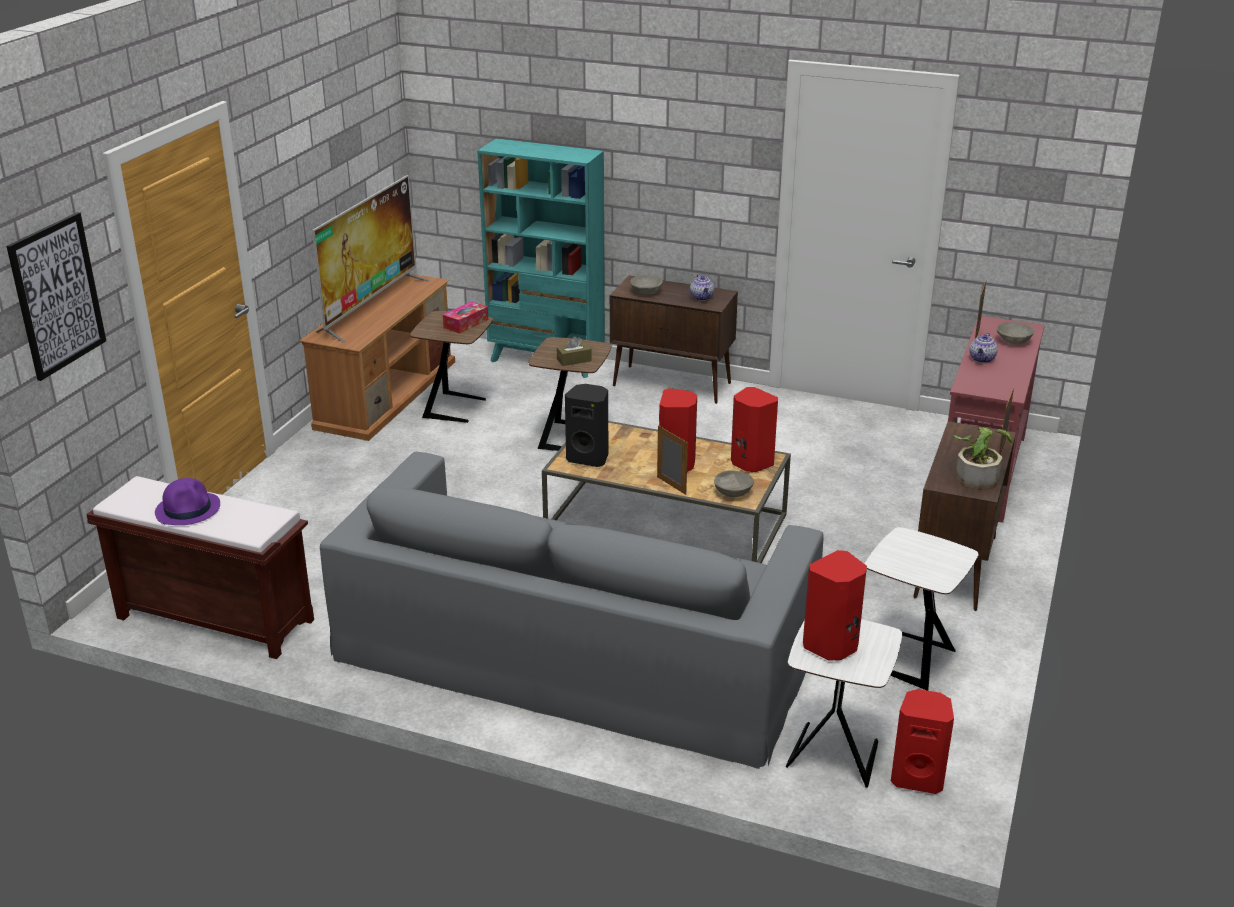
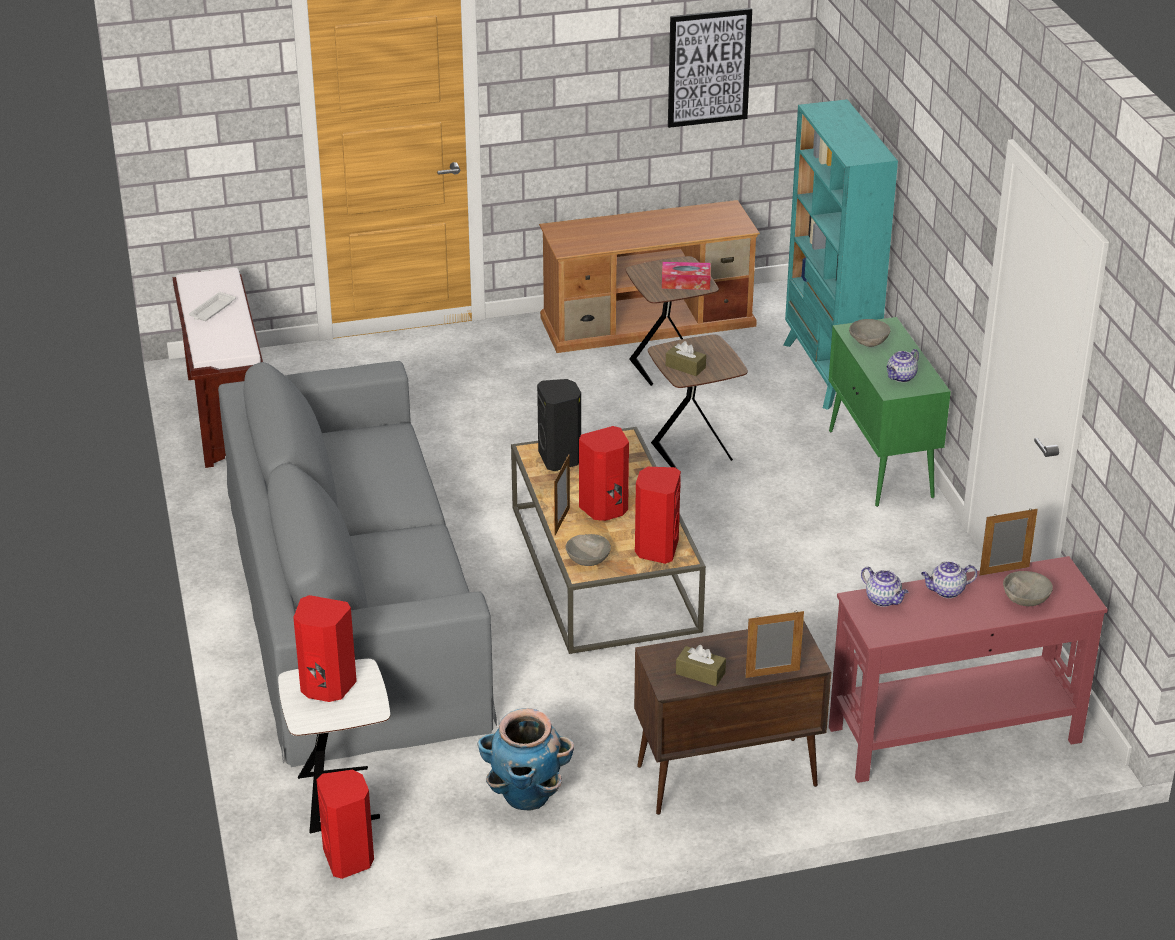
camera: 55 degrees right, 5 degrees up
(57, 295) = (204, 91): picture -> picture (709, 67)
(188, 509) = (212, 310): purple hat -> white tray
(371, 306) = (647, 223): television -> none
(673, 384) = (881, 465): brown cabinet -> green cabinet
(908, 659) = (526, 797): white side table -> planter
(973, 380) = (883, 599): none -> teapot
(978, 476) = (700, 673): potted plant -> brown tissue box

